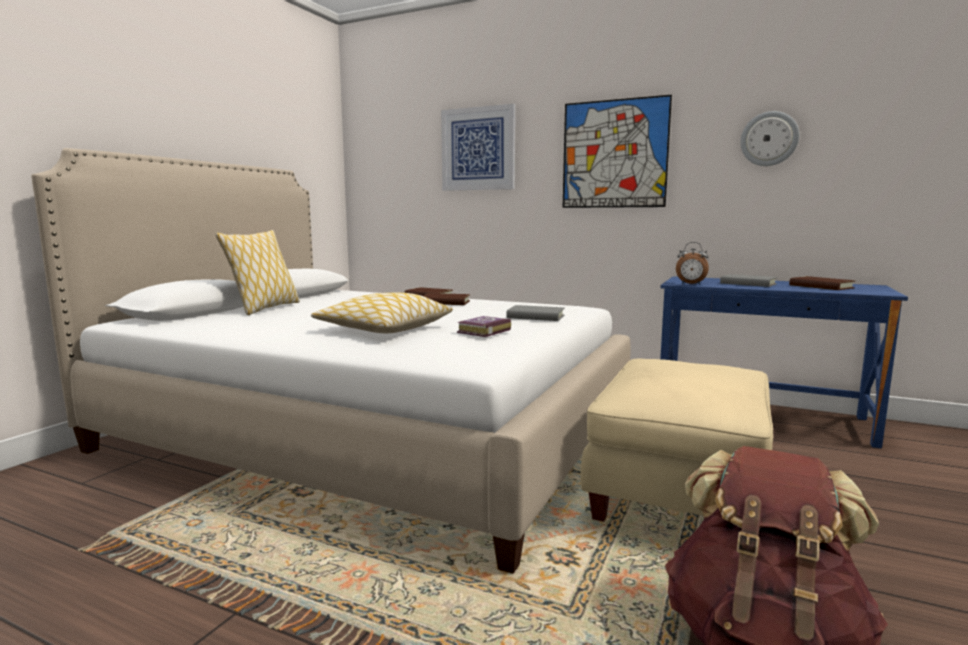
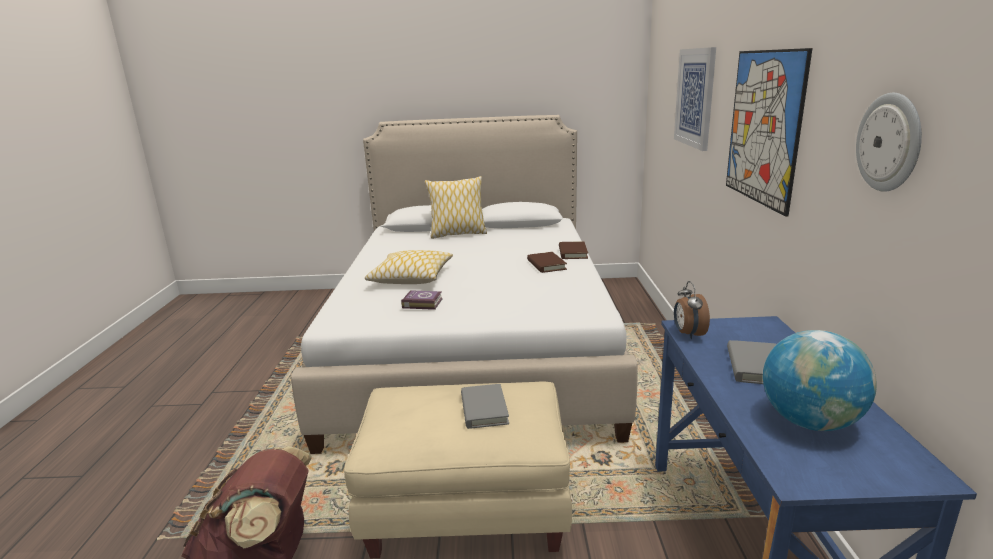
camera: 65 degrees right, 10 degrees up
(535, 317) = (510, 306): grey book -> grey book (484, 409)
(821, 286) = (810, 422): brown book -> globe

